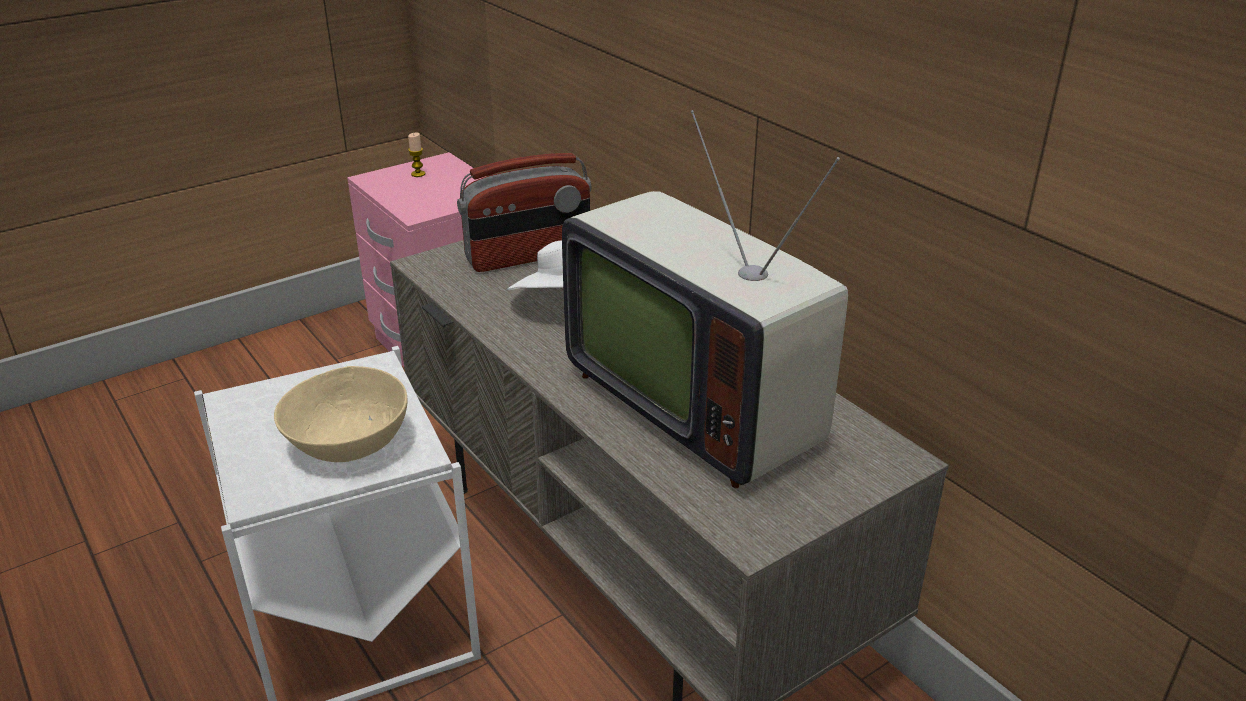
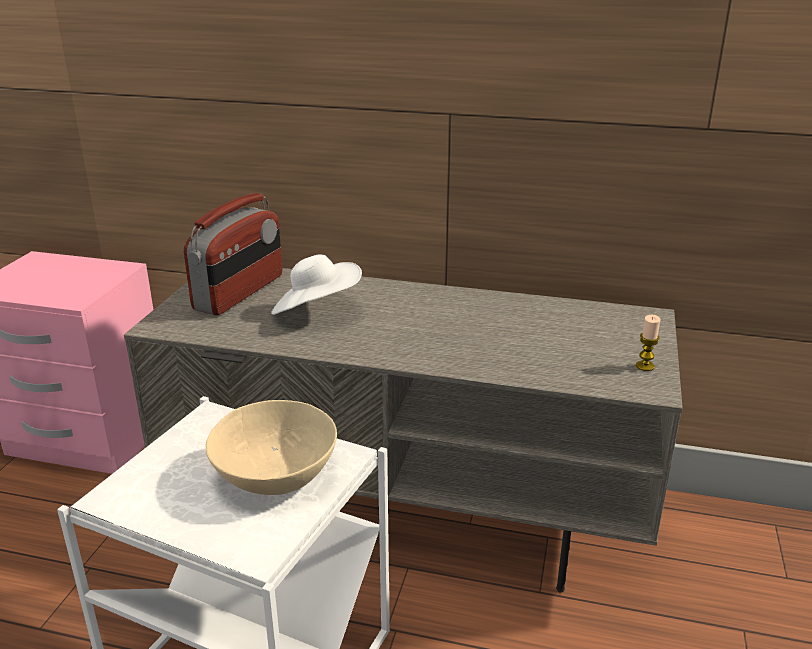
camera: 40 degrees left, 5 degrees down
(418, 174) = (28, 273): candle -> candle (645, 366)
(698, 402) = (502, 333): television -> none

